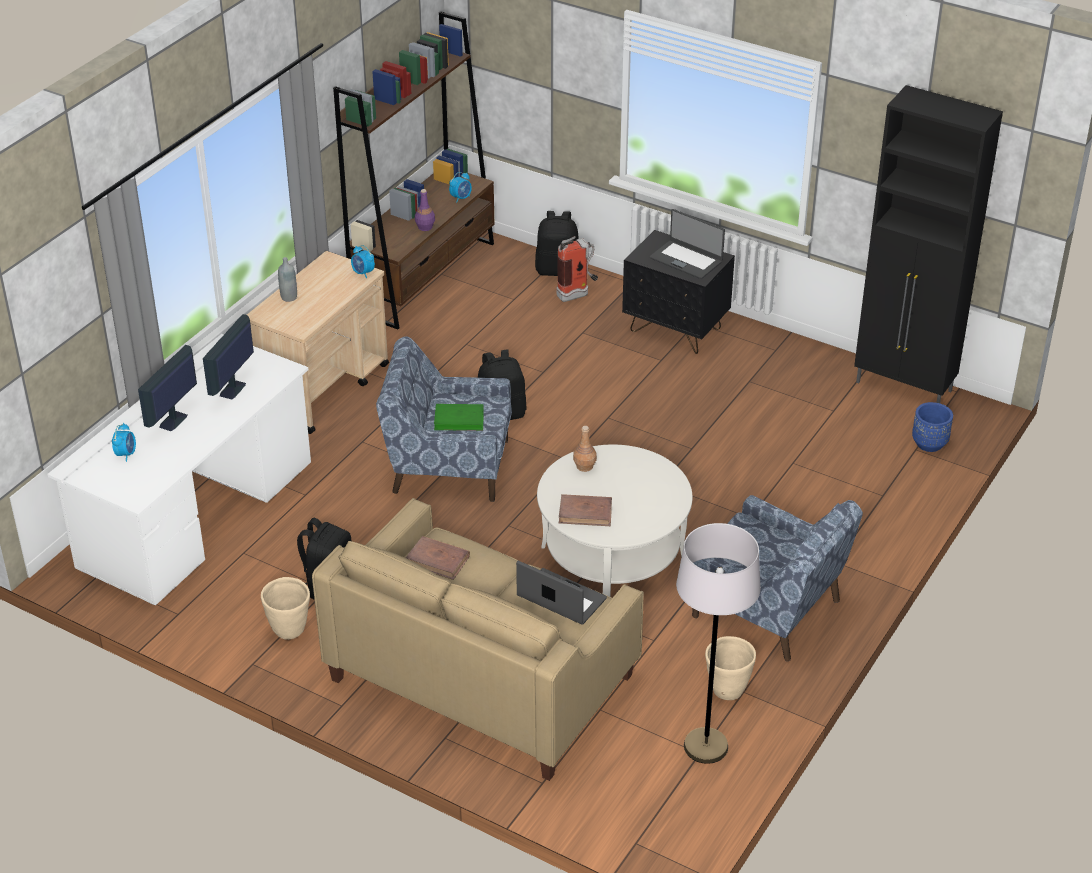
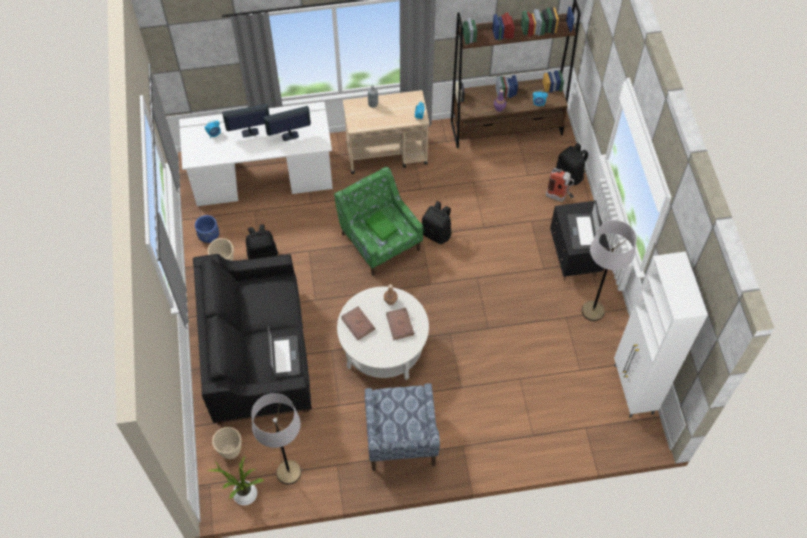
camera: 50 degrees right, 20 degrees up
(438, 560) = (268, 292): brown book -> brown book (399, 325)
(448, 466) = (380, 240): blue armchair -> green armchair
(482, 677) = (257, 354): beige sofa -> black sofa
(690, 813) = (243, 494): none -> potted plant
(727, 690) = (332, 457): beige planter -> beige planter (230, 451)
(765, 357) = (593, 311): none -> grey floor lamp
(904, 387) = (633, 390): black cabinet -> white cabinet
(929, 444) = (596, 431): blue planter -> blue planter (209, 236)

